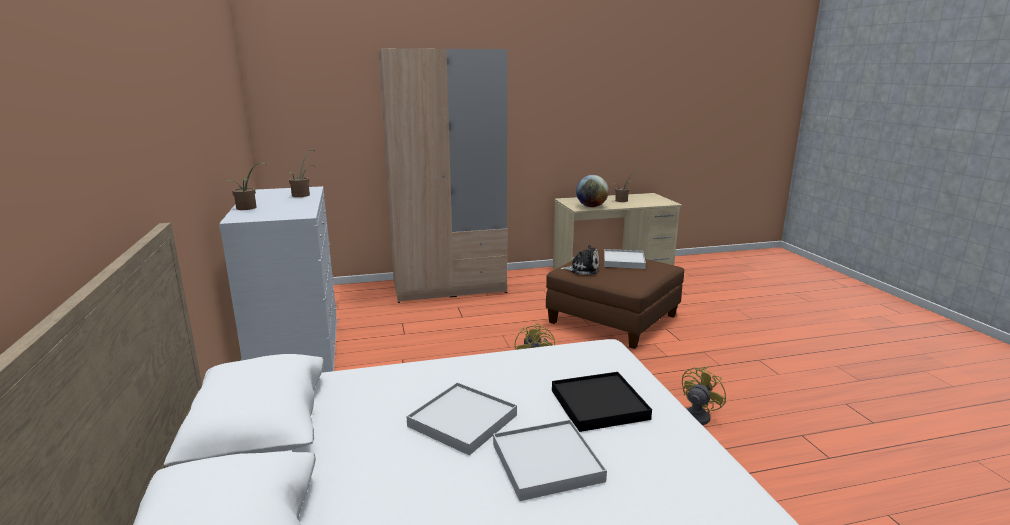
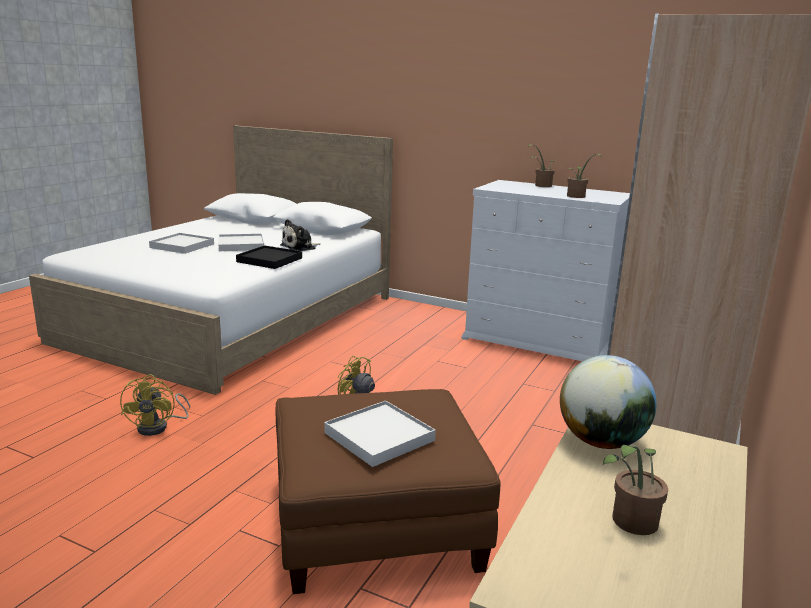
camera: 130 degrees right, 0 degrees up
(582, 269) = (410, 402): plush toy -> plush toy (300, 247)
(599, 404) = (180, 262): black tray -> black tray (269, 260)

